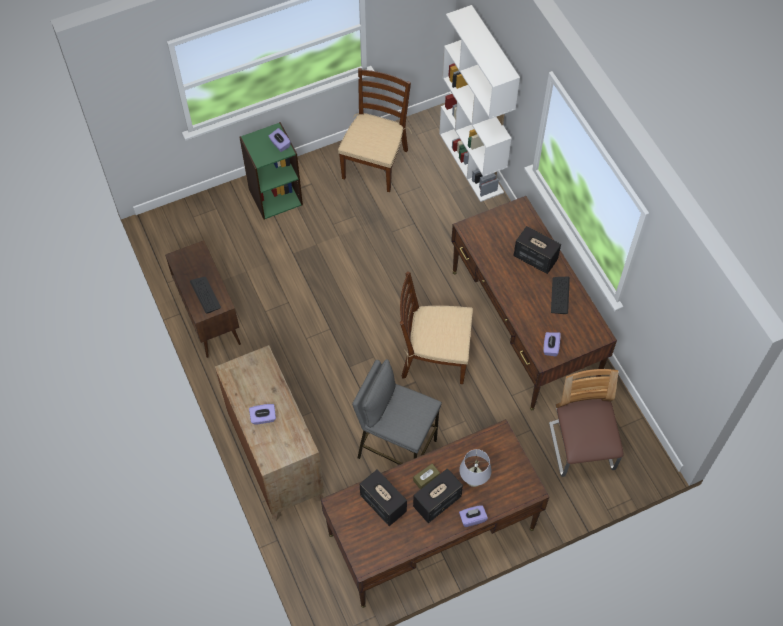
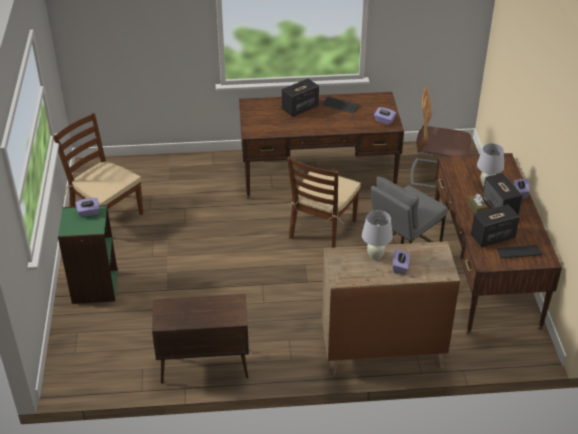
camera: 70 degrees left, 20 degrees down
(205, 295) = (219, 311): keyboard -> keyboard (519, 252)
(271, 392) = (375, 256): none -> white table lamp
(471, 163) = (147, 161): white bookcase -> none

